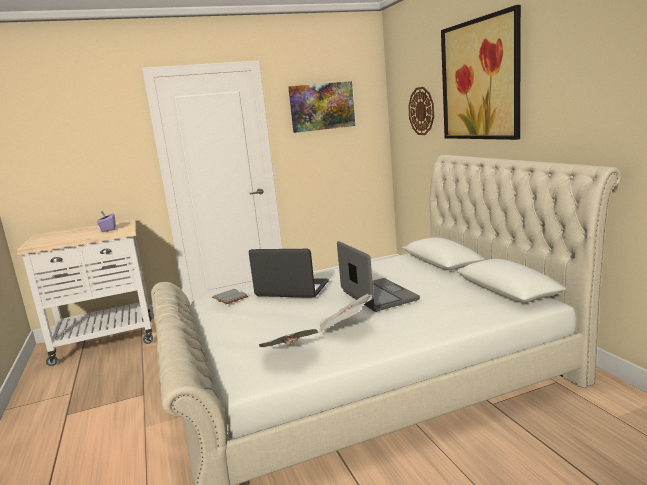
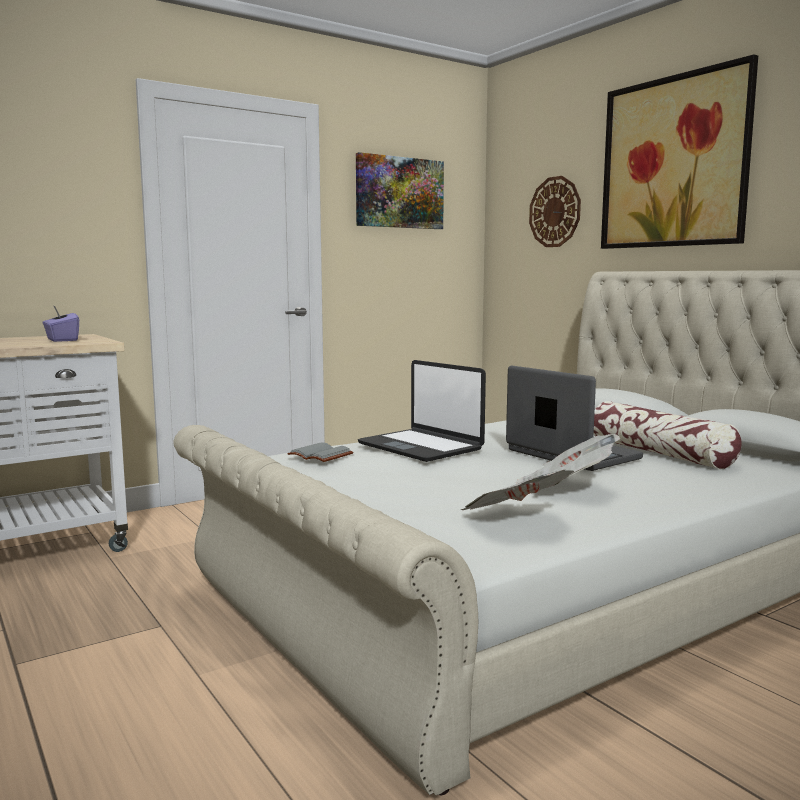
camera: 15 degrees left, 5 degrees down
(292, 290) = (421, 447): laptop -> laptop turned 135 degrees counterclockwise
(439, 293) = (659, 453): none -> pillow

